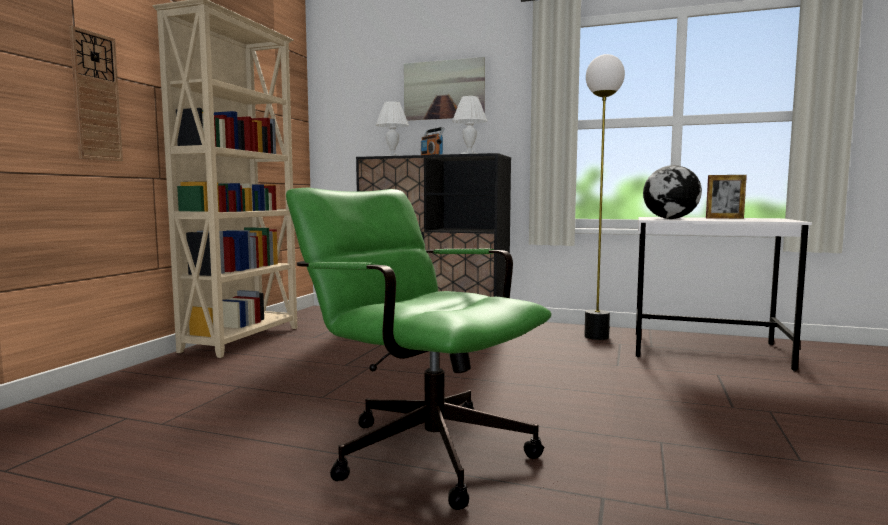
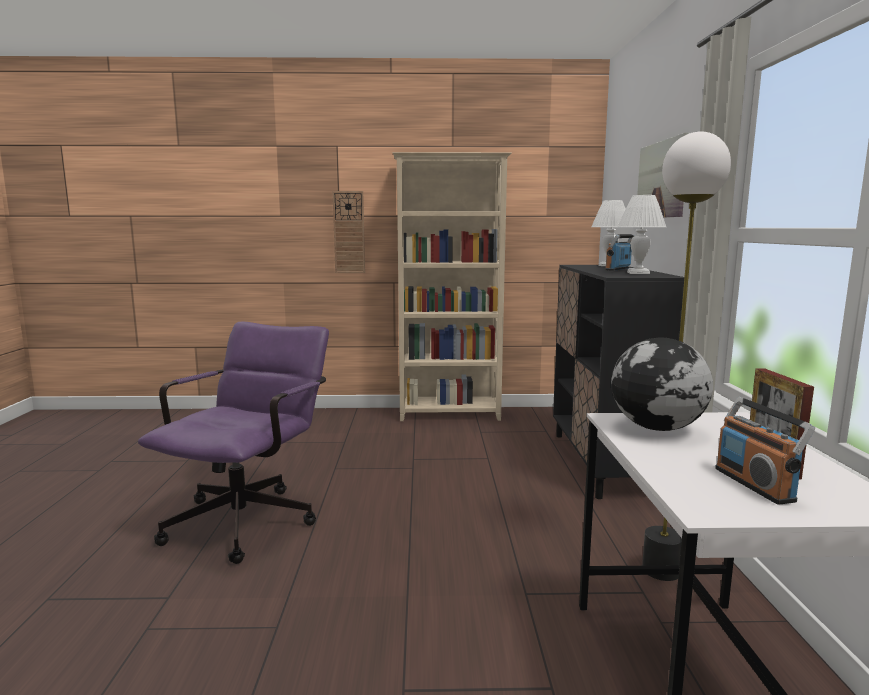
camera: 70 degrees right, 5 degrees up
(419, 448) = (249, 517): green office chair -> purple office chair
(753, 219) = (754, 484): none -> radio

